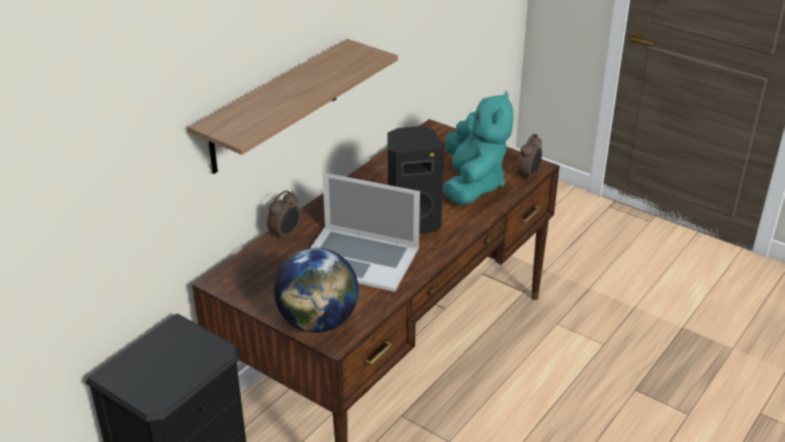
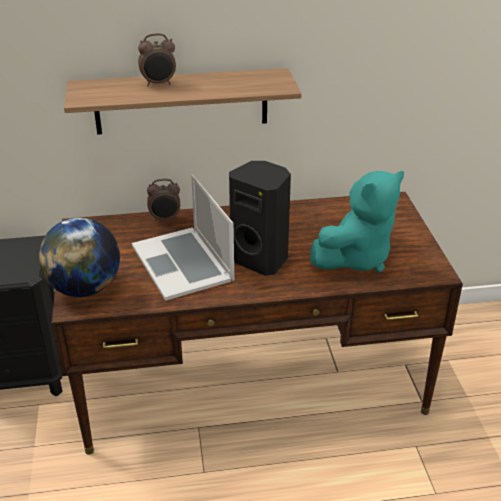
camera: 45 degrees right, 0 degrees up
(528, 175) = (418, 276): alarm clock -> alarm clock (159, 84)

